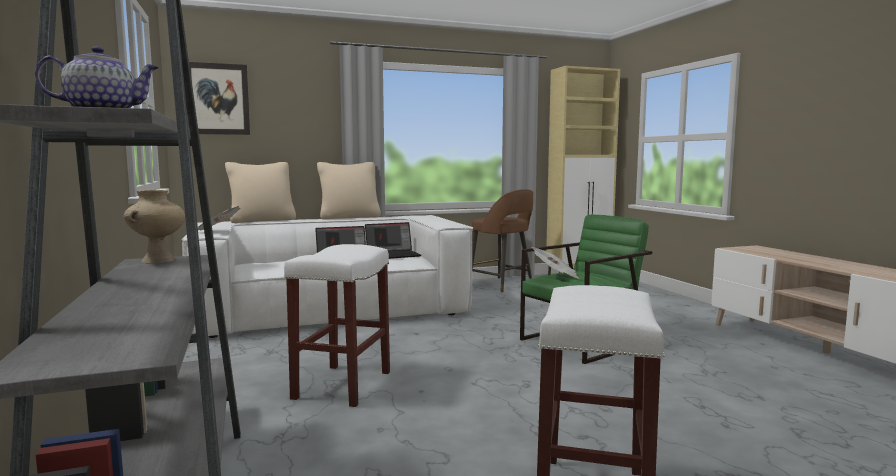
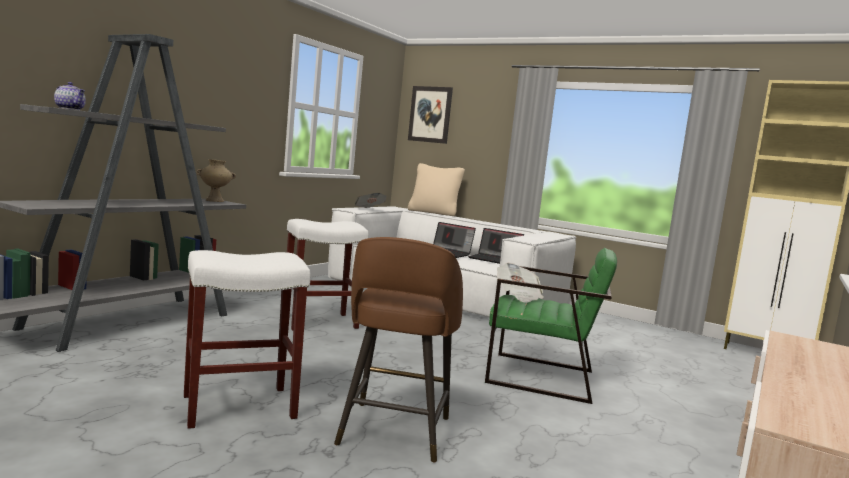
camera: 50 degrees right, 0 degrees up
(349, 217) = (500, 223): beige pillow -> none
(502, 285) = (638, 329): brown stool -> brown stool (393, 433)

